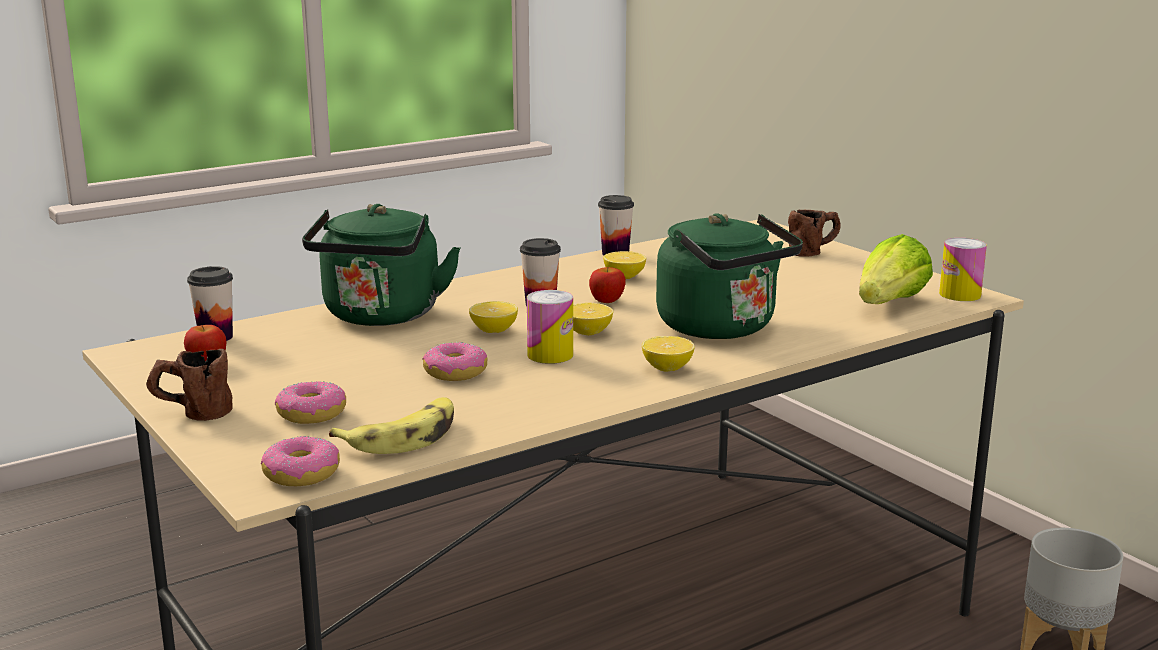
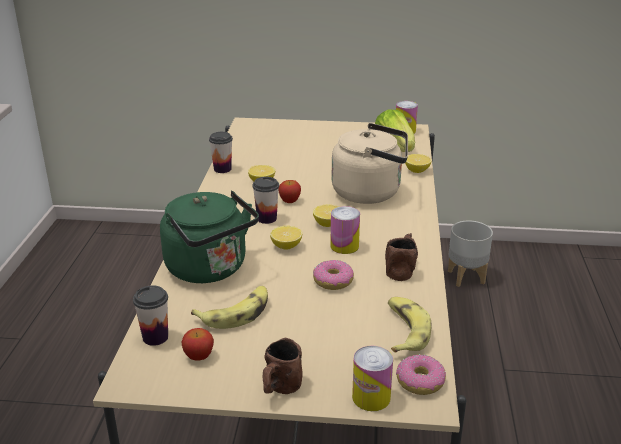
camera: 50 degrees left, 10 degrees up
(234, 458) = (371, 397): none -> can
(311, 353) = (236, 313): none -> banana
(312, 414) = (336, 347): donut -> none
(667, 368) = (403, 226): lemon -> lemon (417, 171)
(722, 328) = (370, 192): green kettle -> beige kettle
(814, 251) = (303, 129): brown mug -> brown mug (401, 269)

